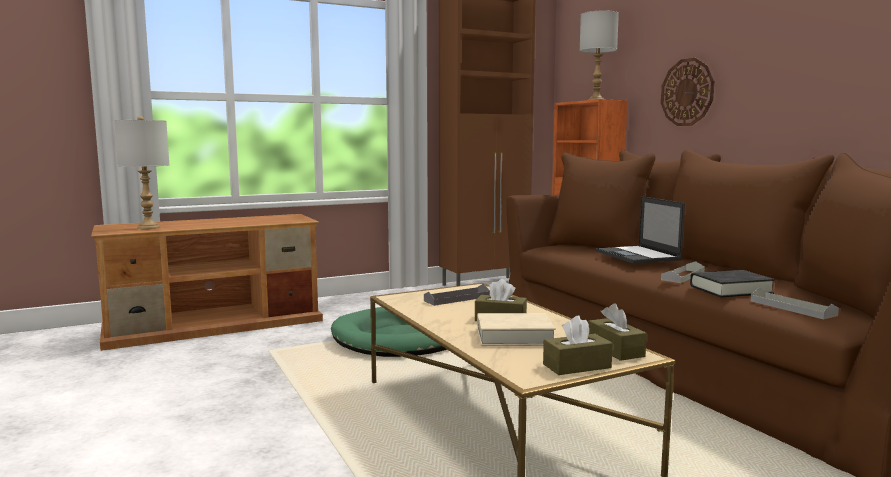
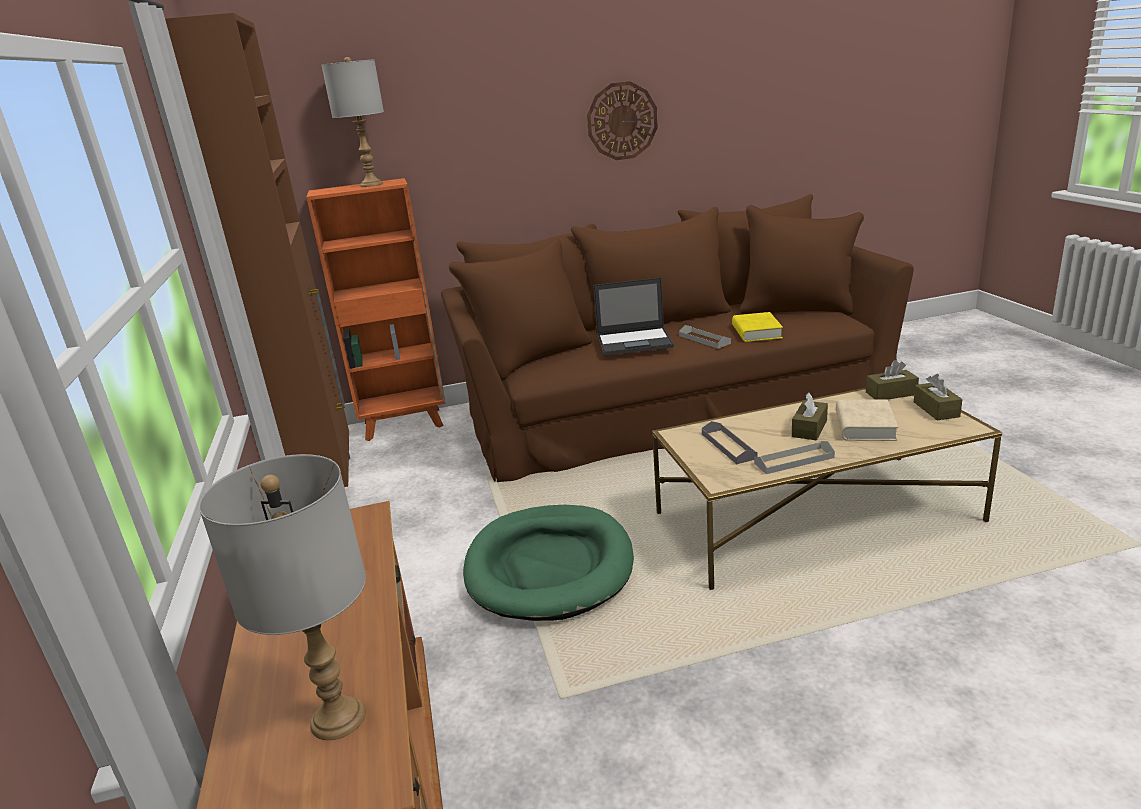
camera: 75 degrees left, 15 degrees up
(687, 92) = (494, 161): wall clock -> wall clock (622, 121)
(730, 289) = (756, 332): black book -> yellow book
(792, 308) = (813, 324): grey tray -> grey tray (794, 460)

